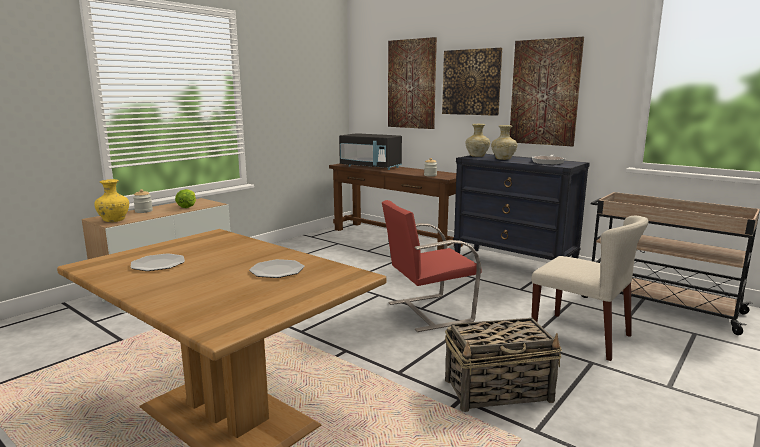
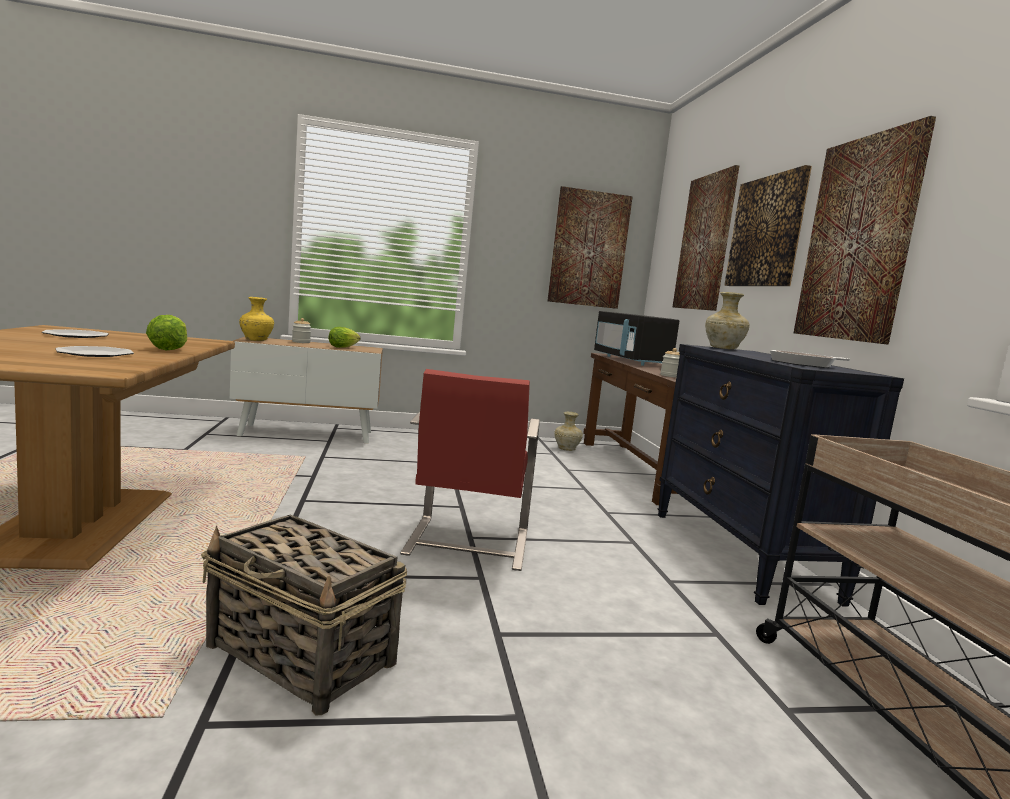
camera: 40 degrees right, 5 degrees down
(261, 250) = (168, 349): none -> lettuce
(315, 89) = (589, 249): none -> picture
(427, 312) = (466, 543): red chair -> red chair turned 105 degrees counterclockwise
(503, 159) = (747, 353): beige vase -> beige vase (567, 449)
(581, 335) = (608, 678): beige chair -> none

